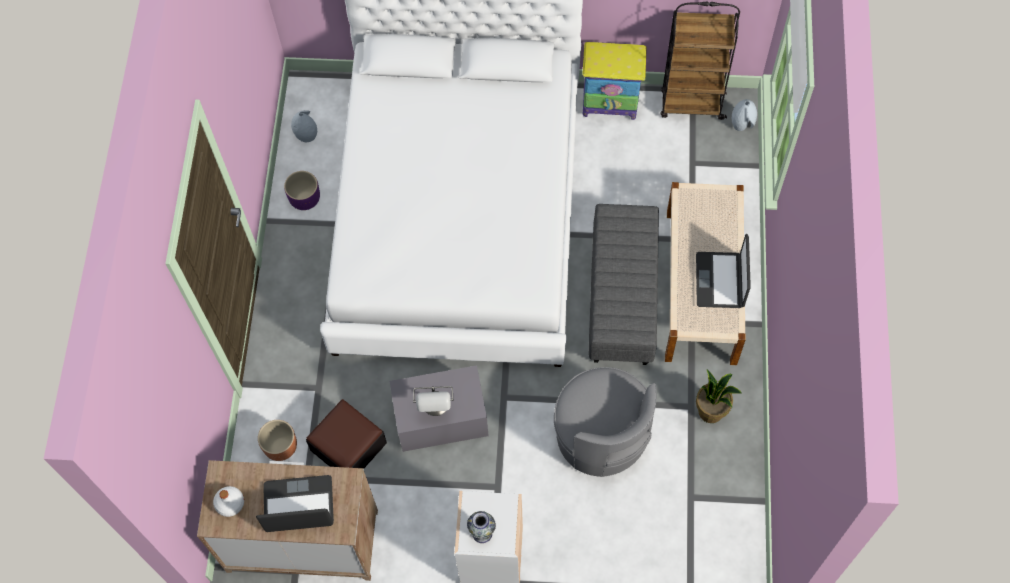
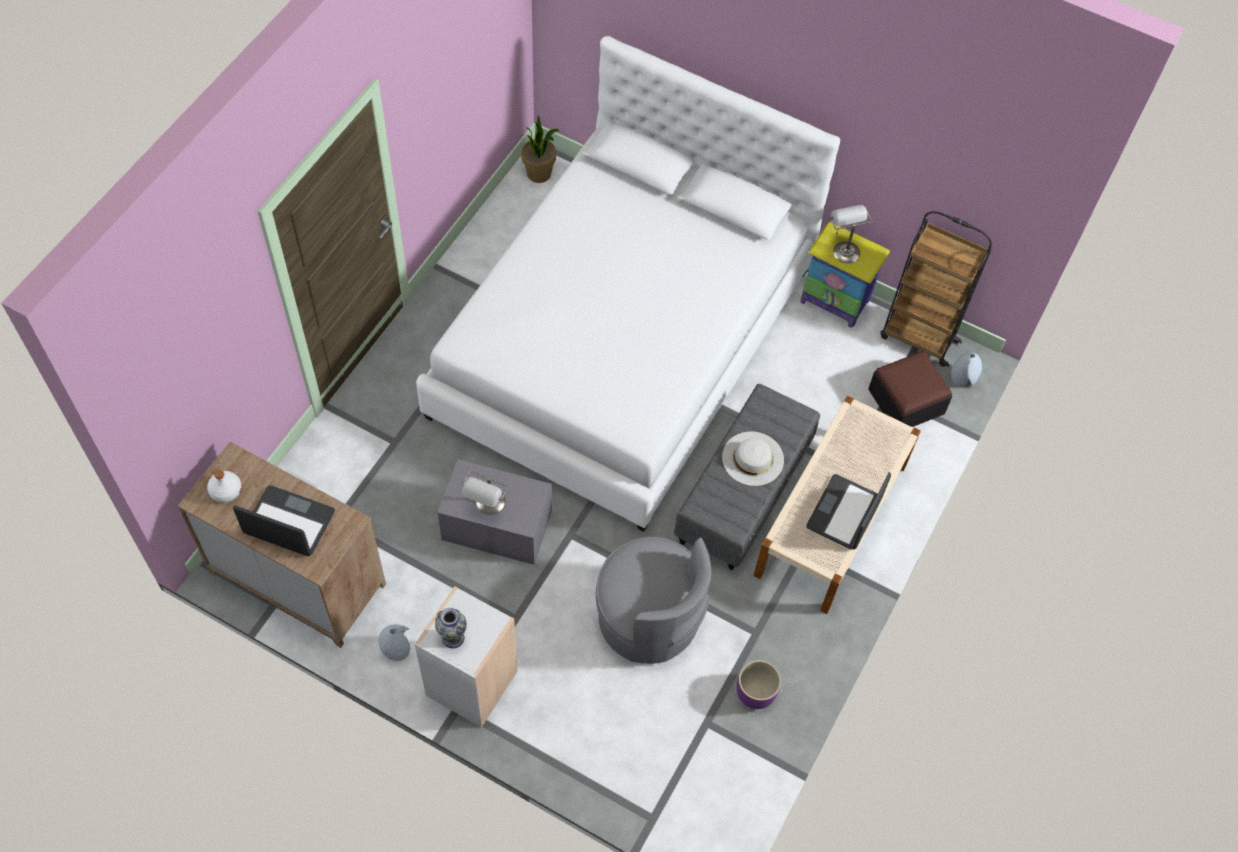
camera: 20 degrees right, 5 degrees down
(281, 447) = (328, 481): brown planter -> none
(305, 200) = (482, 262): purple planter -> purple planter (755, 693)
(306, 134) = (517, 203): grey vase -> grey vase (397, 649)
(348, 446) = (392, 510): ottoman -> ottoman (906, 401)
(601, 434) = (648, 617): grey armchair -> grey armchair turned 45 degrees counterclockwise
(609, 59) = (843, 247): none -> white table lamp
(626, 269) = (753, 458): none -> white hat
(711, 411) = (775, 647): potted plant -> potted plant (539, 173)

